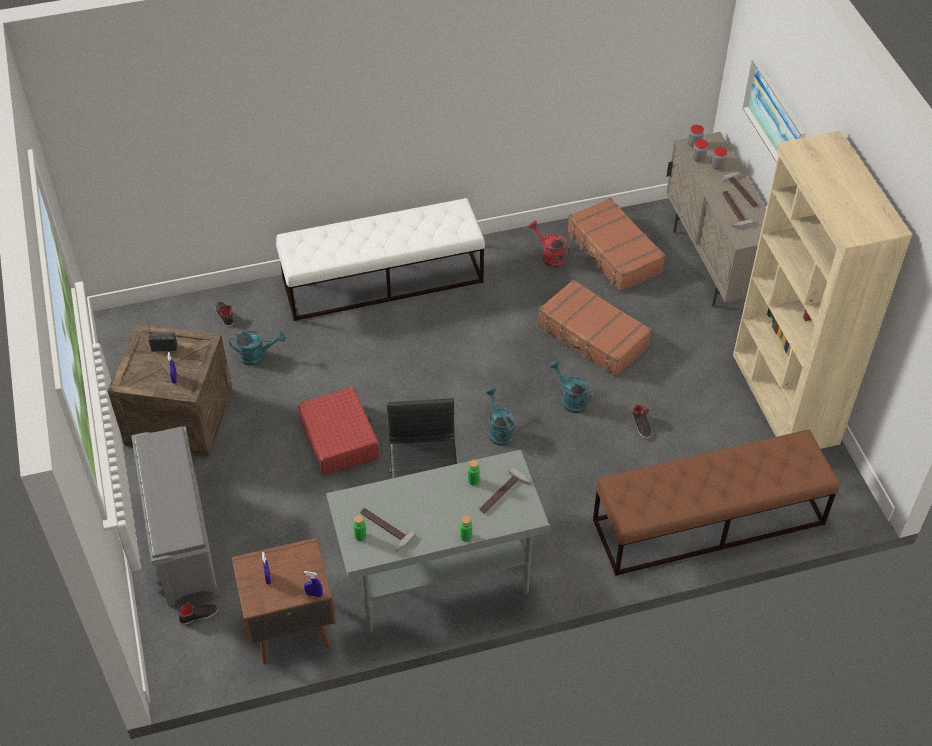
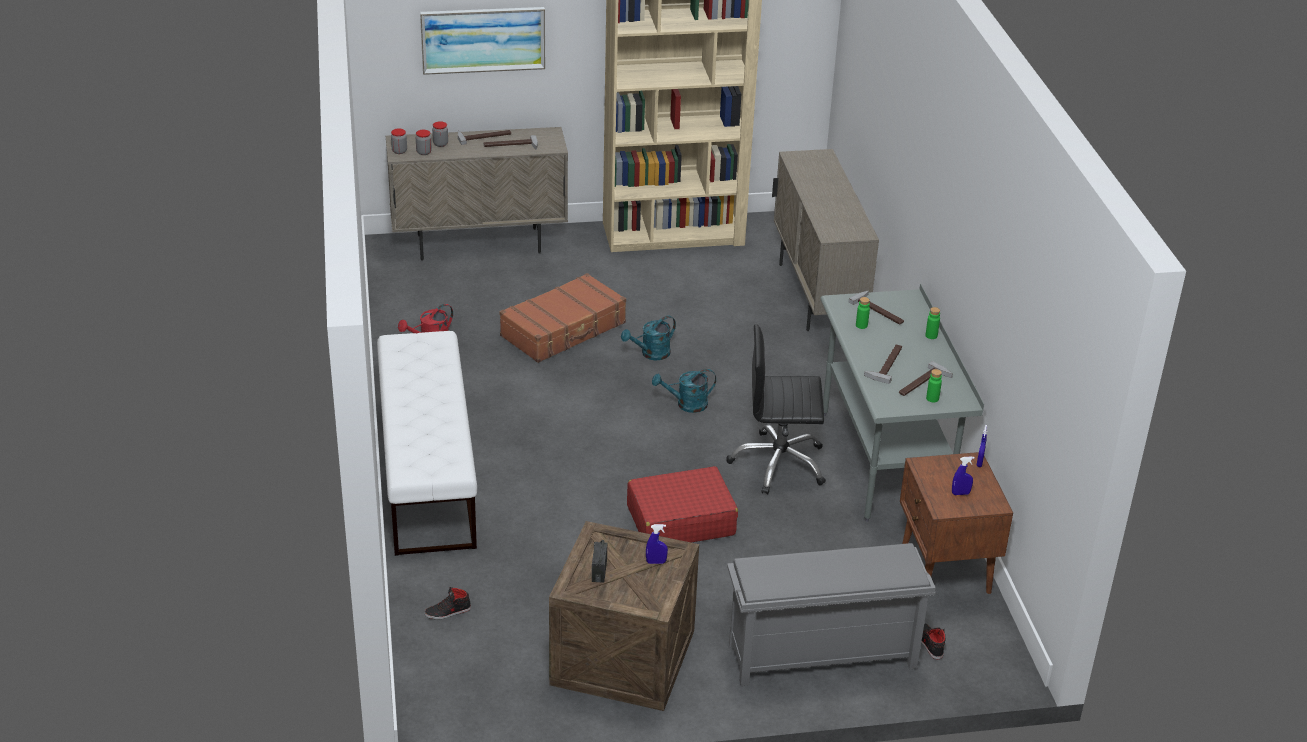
camera: 85 degrees left, 15 degrees down
(257, 356) = (530, 583): turquoise watering can -> none
(412, 500) = (885, 363): none -> hammer
(613, 253) = (440, 301): brown suitcase -> none
(641, 425) = (694, 316): black shoe -> none
(708, 522) = (817, 296): brown bench -> beige cabinet

